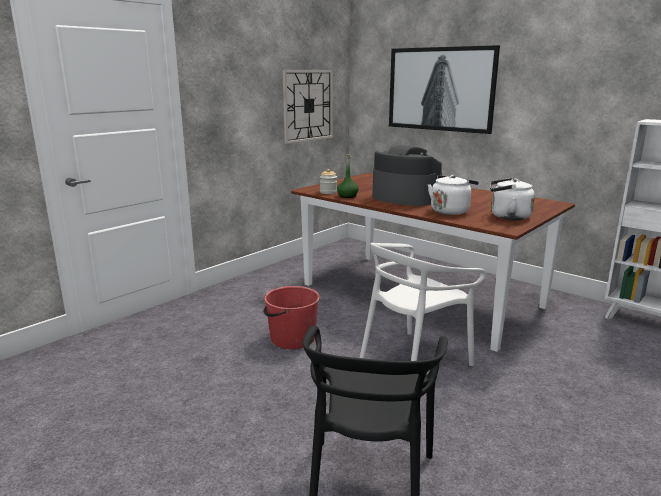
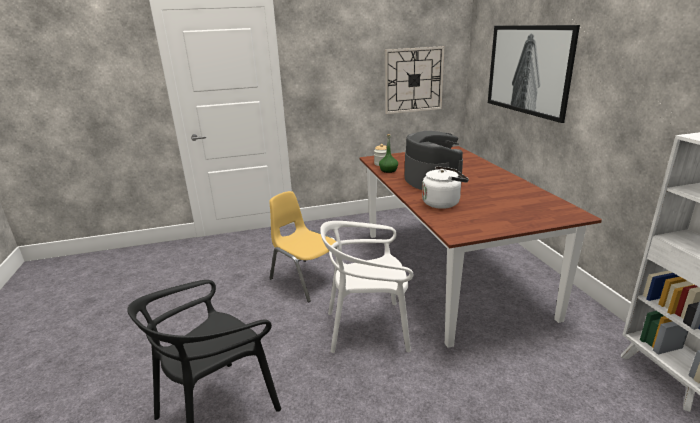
camera: 35 degrees right, 5 degrees up
(292, 339) = (307, 279): red bucket -> yellow chair
(507, 217) = (484, 220): white kettle -> none

